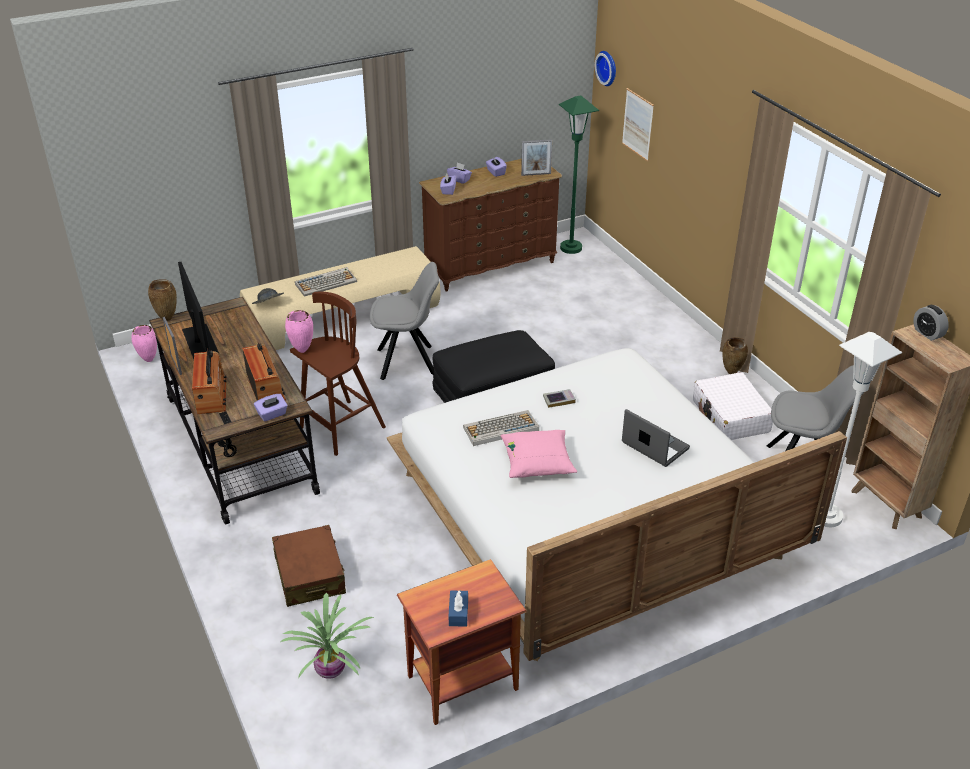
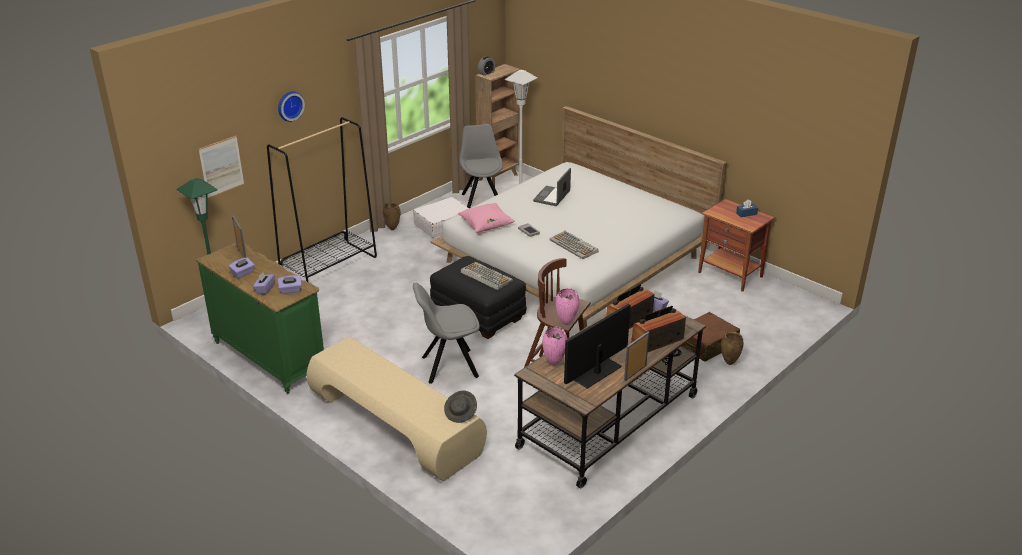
camera: 110 degrees left, 5 degrees down
(148, 360) = (530, 532): pink vase -> pink vase (554, 364)
(168, 319) = (576, 403): brown vase -> brown vase (729, 363)
(326, 282) = (404, 390): keyboard -> keyboard (486, 276)
(332, 670) = (763, 316): potted plant -> none
(407, 362) = (449, 366): grey chair -> grey chair turned 75 degrees counterclockwise
(491, 266) = (269, 357): brown dresser -> green dresser
(537, 463) = (597, 228): pink pillow -> pink pillow (486, 225)
(608, 68) = (165, 153): wall clock -> wall clock (289, 105)
(652, 316) = (328, 266): none -> black clothes rack

